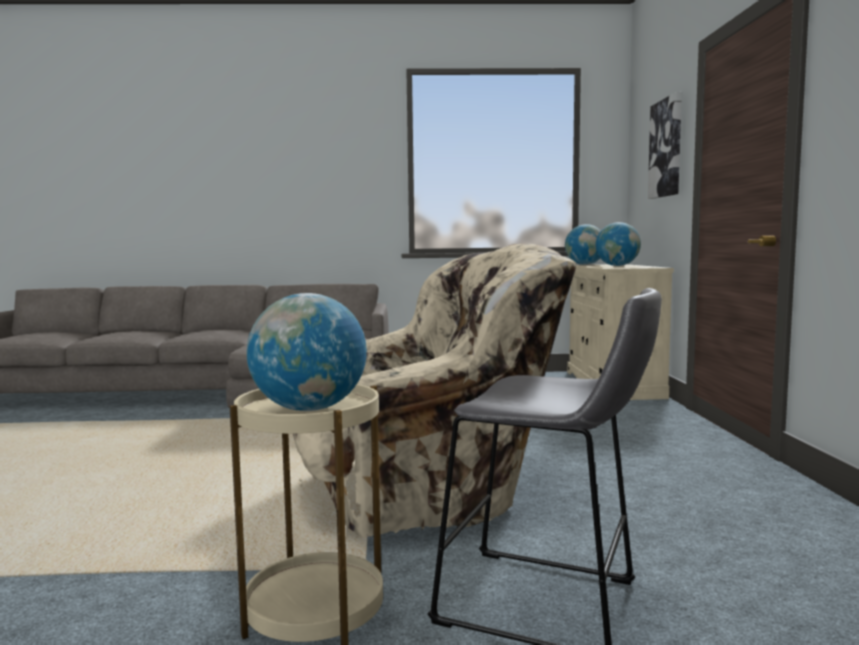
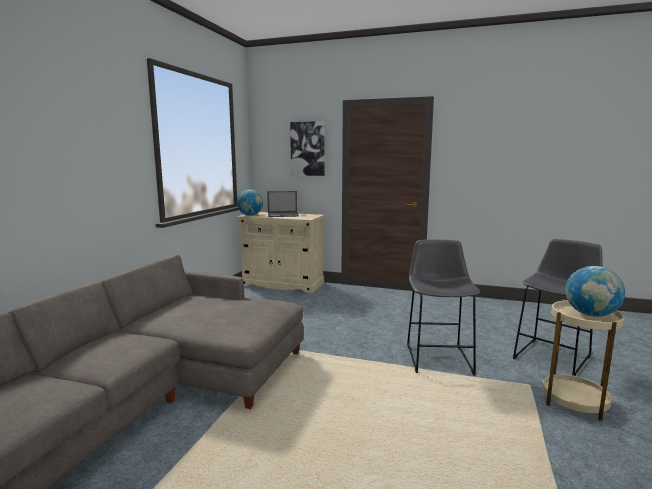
camera: 70 degrees left, 5 degrees up
(431, 491) = (438, 357): beige armchair -> grey stool
(617, 266) = (283, 215): globe -> laptop

